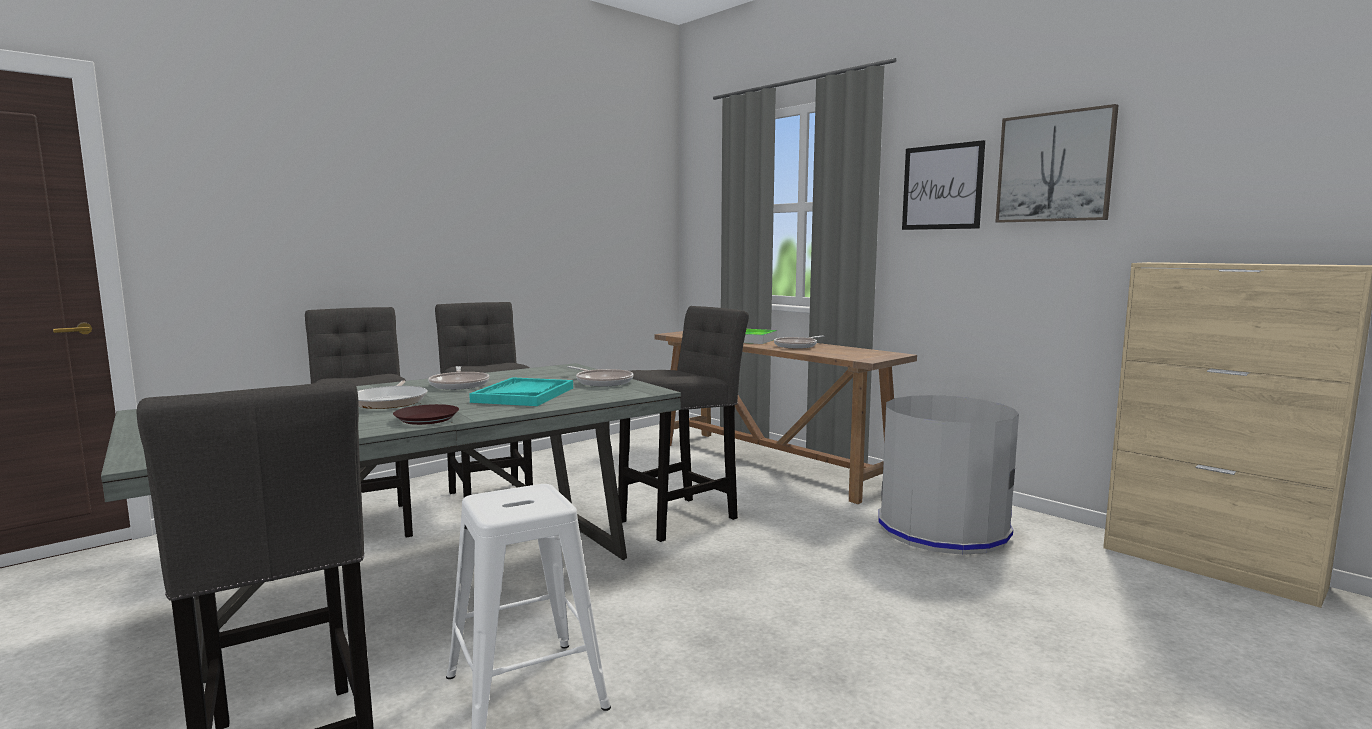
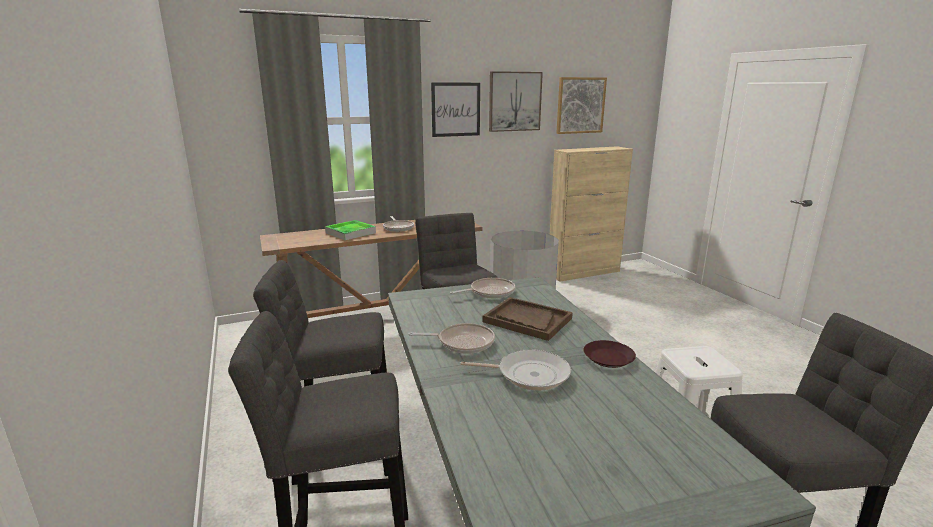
camera: 70 degrees left, 10 degrees up
(523, 395) = (527, 320): turquoise tray -> brown tray
(1236, 164) = (580, 105): none -> picture

